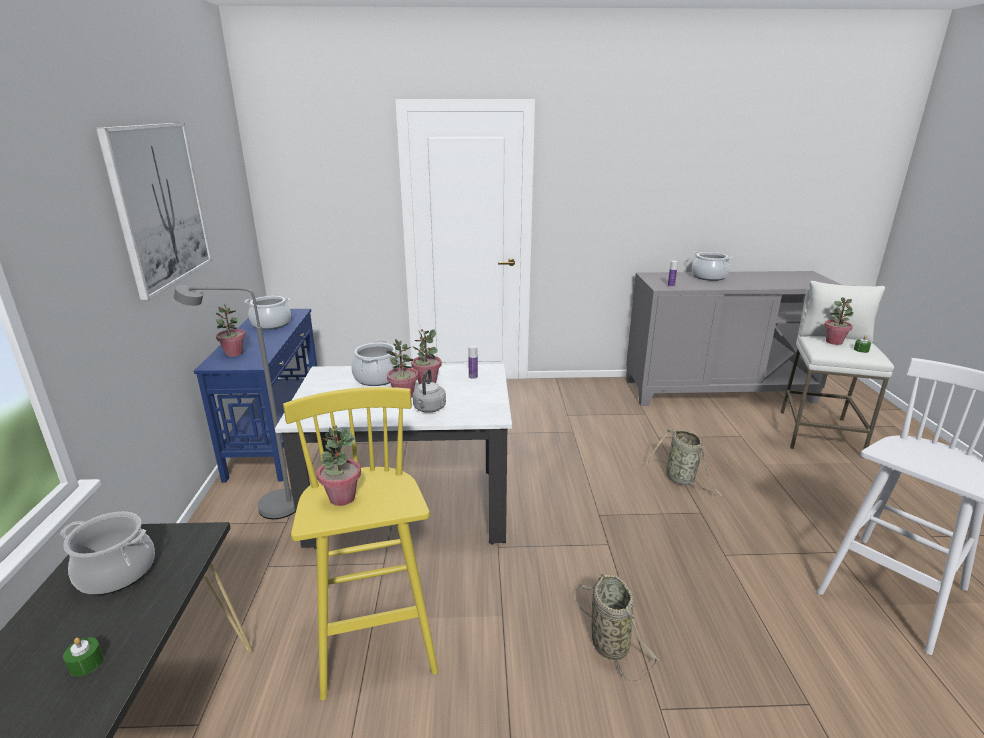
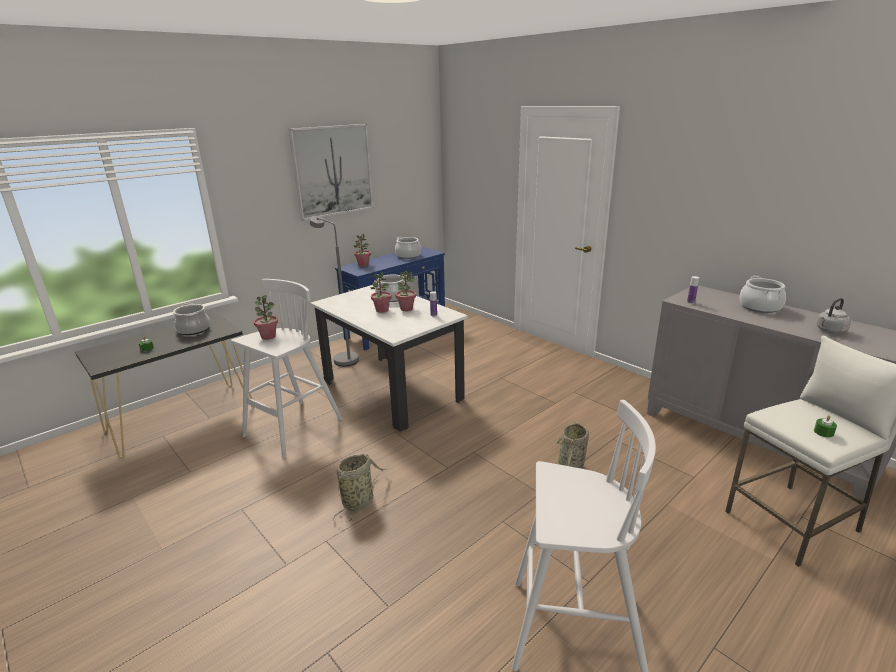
camera: 50 degrees right, 0 degrees up
(375, 633) = (292, 429): yellow stool -> white stool
(429, 409) = (377, 320): grey kettle -> grey kettle (829, 331)
(834, 342) = (811, 414): potted plant -> none

